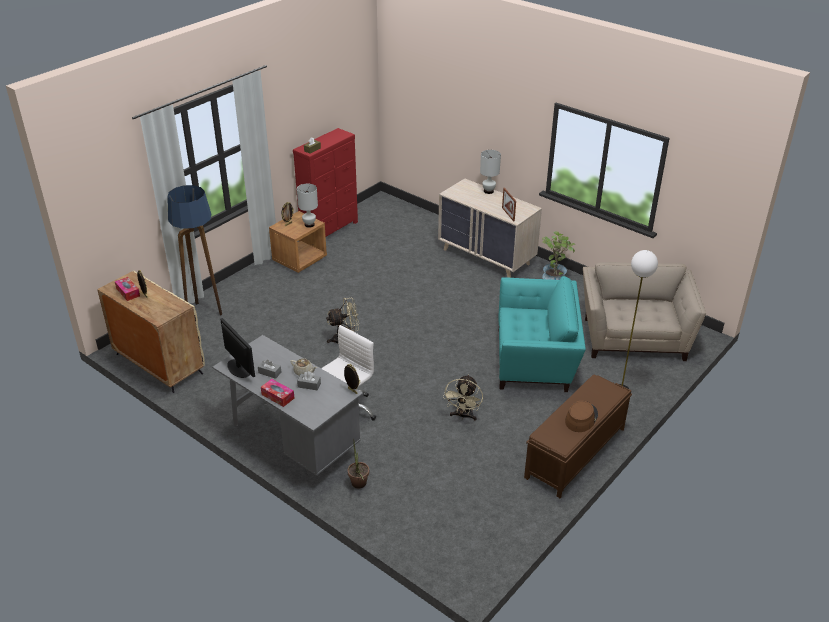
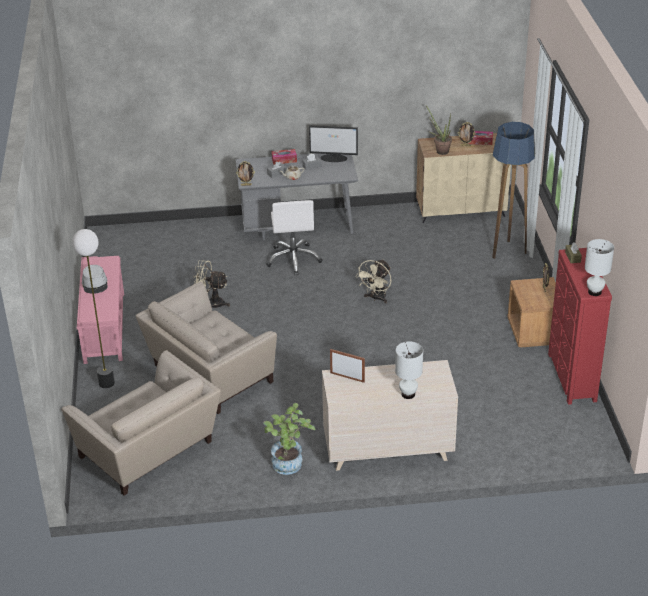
camera: 135 degrees right, 0 degrees up
(309, 225) = (528, 299): white table lamp -> white table lamp (594, 292)
(359, 485) = (221, 232): potted plant -> potted plant (440, 150)
(463, 416) = (211, 303): beige fan -> beige fan turned 45 degrees counterclockwise
(536, 360) = (209, 375): turquoise armchair -> beige armchair
(575, 453) = (104, 327): brown bench -> pink bench
(581, 418) = (95, 284): brown hat -> grey hat

